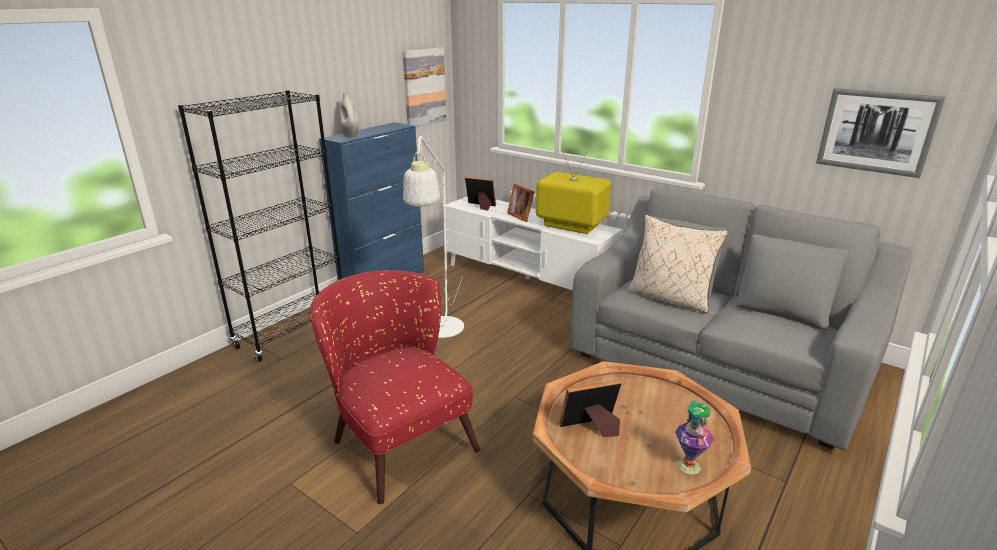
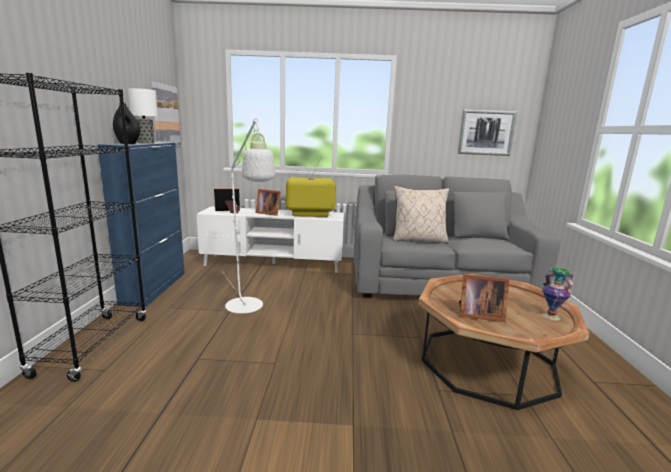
camera: 35 degrees left, 10 degrees down
(350, 135) = (128, 143): white vase -> black vase
(374, 131) = (146, 143): none -> table lamp
(398, 438) = (299, 392): red armchair -> none
(592, 428) = (478, 315): picture frame -> picture frame turned 120 degrees counterclockwise

